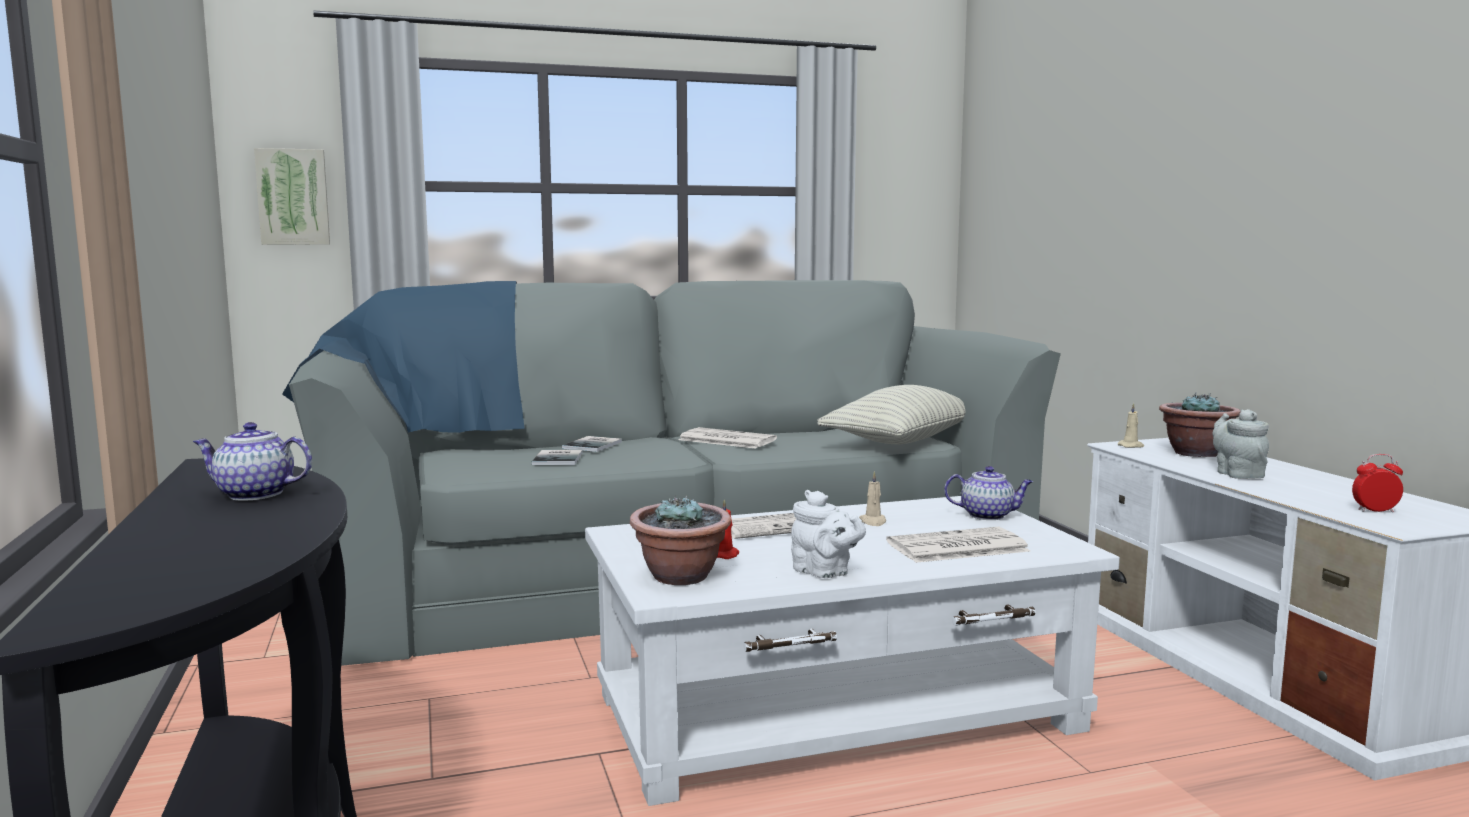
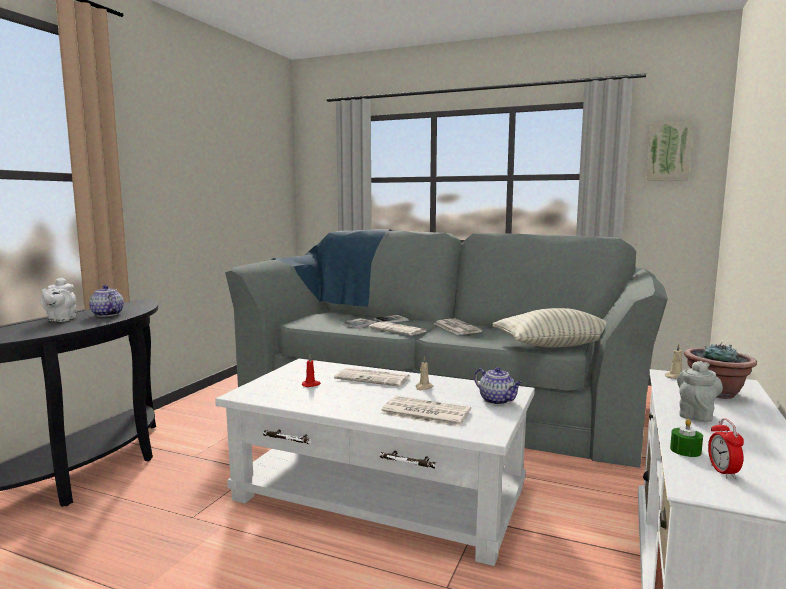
camera: 40 degrees right, 0 degrees up
(293, 197) = (321, 187): picture -> picture (669, 152)
(655, 456) = (398, 330): none -> newspaper
(681, 577) = (267, 389): potted plant -> none
(824, 572) = (325, 405): white teapot -> white teapot (60, 319)
(1314, 503) = (685, 450): none -> green candle
(1375, 511) = (723, 472): alarm clock -> alarm clock turned 135 degrees counterclockwise

